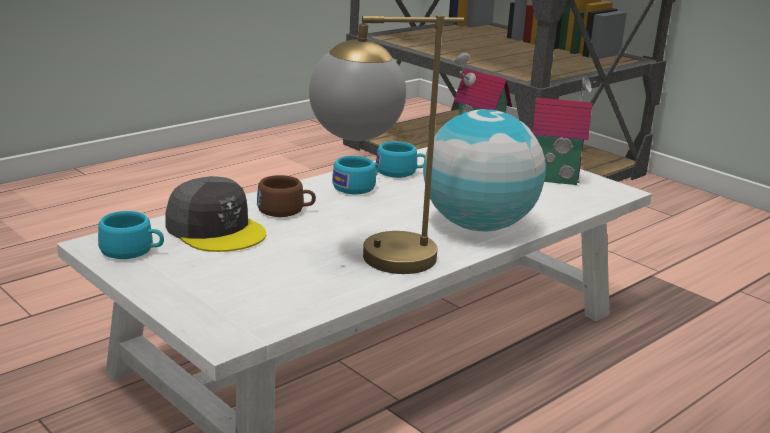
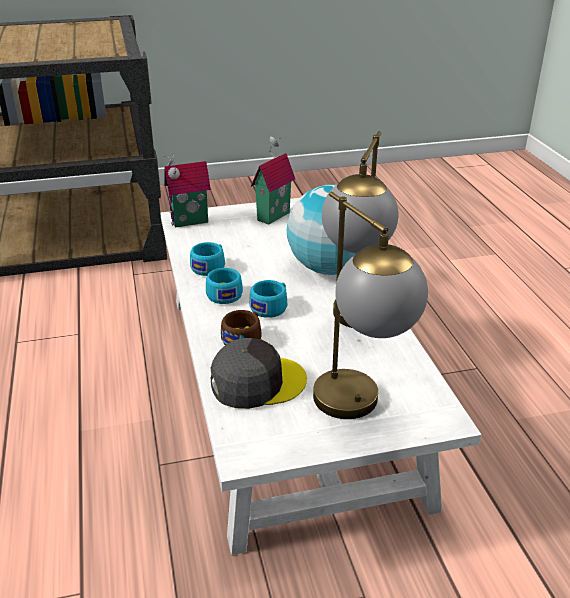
camera: 60 degrees left, 10 degrees up
(132, 251) = (271, 437): turquoise cup -> turquoise cup (271, 307)
(204, 286) = (360, 411): none -> table lamp

